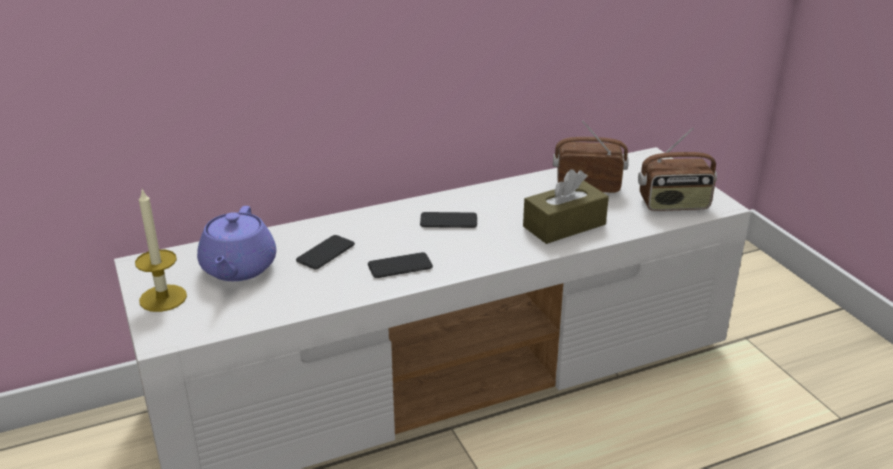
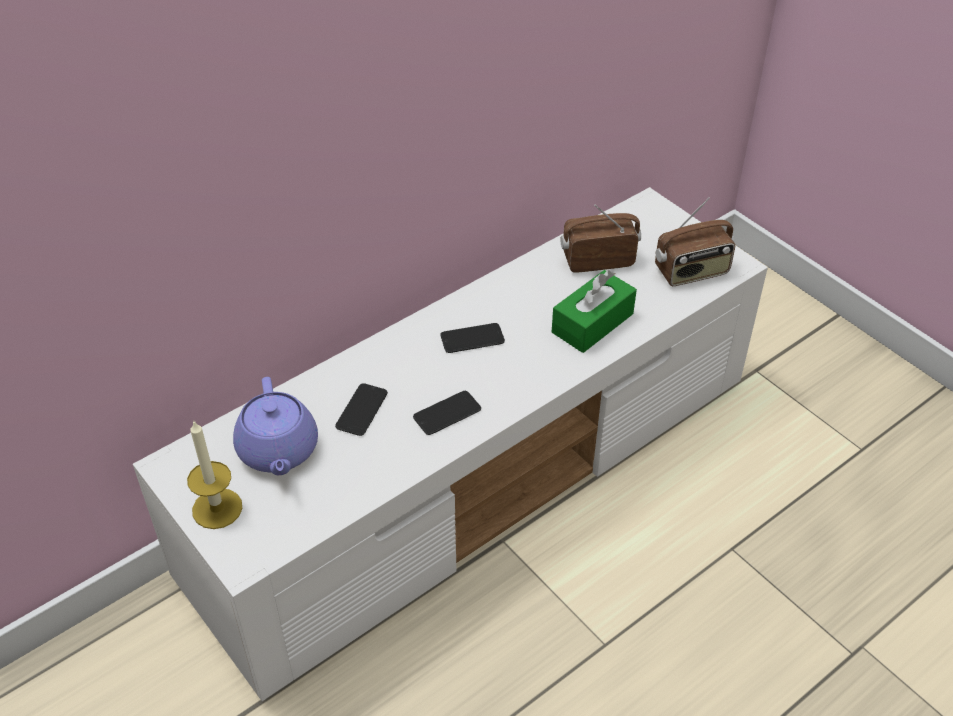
camera: 15 degrees left, 15 degrees up
(564, 225) = (592, 323): brown tissue box -> green tissue box

